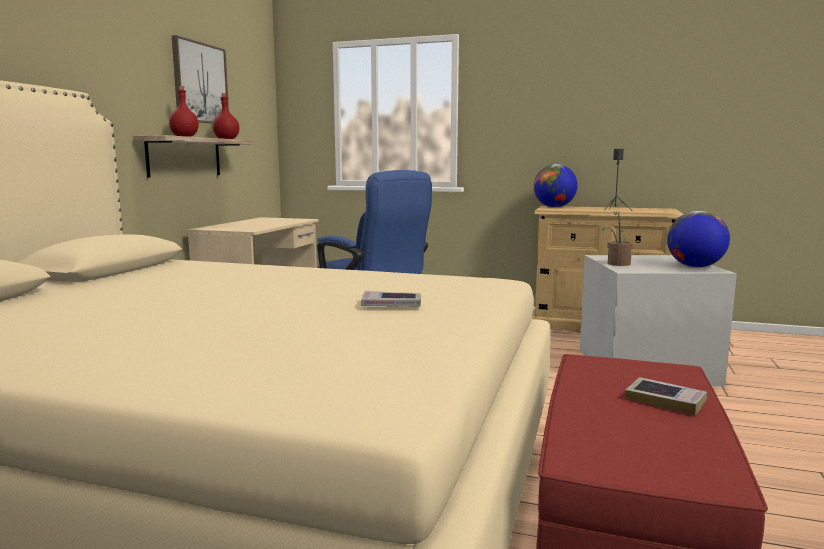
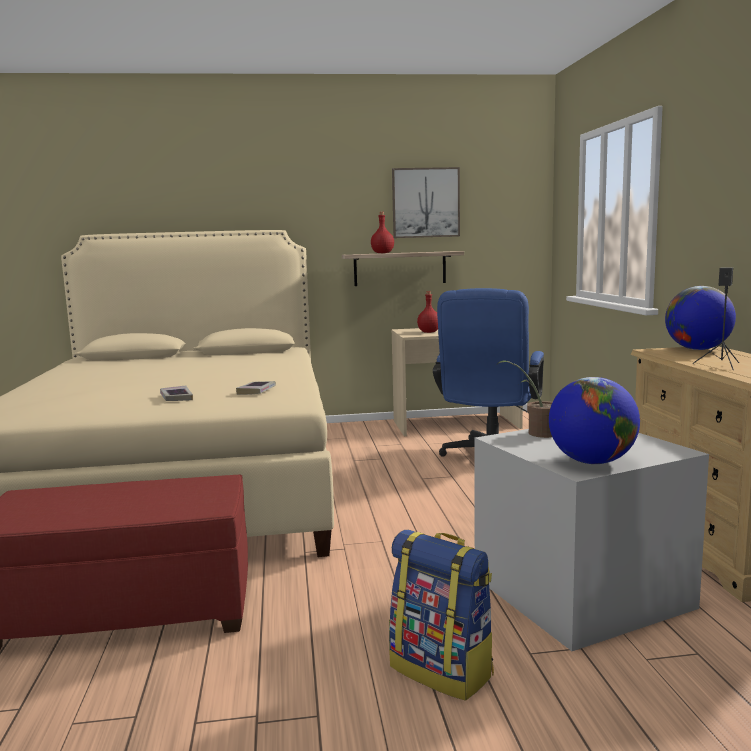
camera: 65 degrees right, 0 degrees up
(226, 139) = (437, 251): red bottle -> red bottle (428, 332)
(665, 400) = (131, 508): book -> book (256, 391)
(751, 422) = (443, 670): none -> backpack

